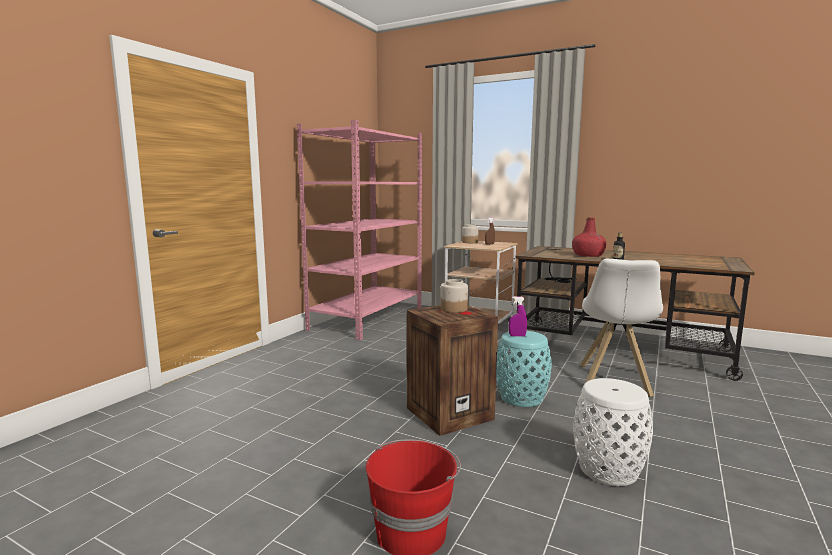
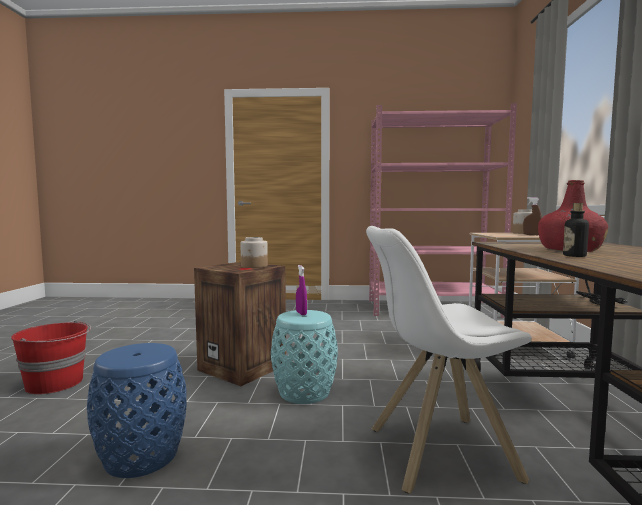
camera: 65 degrees right, 5 degrees down
(608, 470) = (142, 456): white stool -> blue stool

